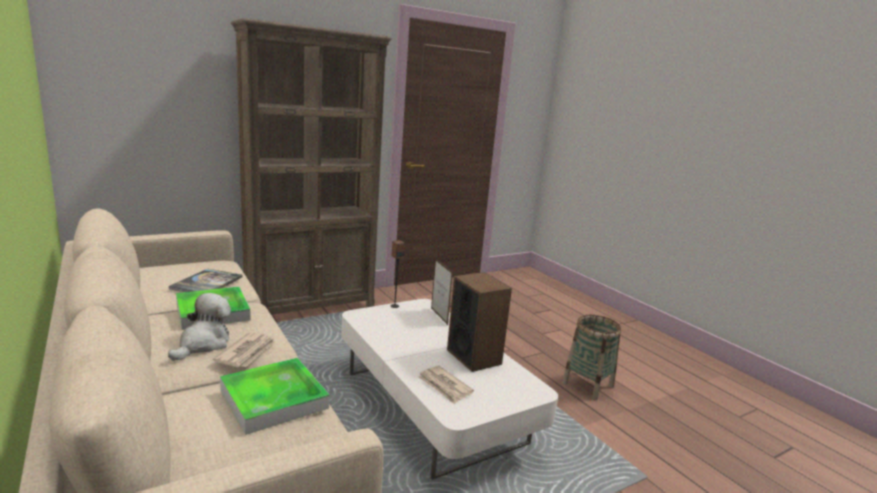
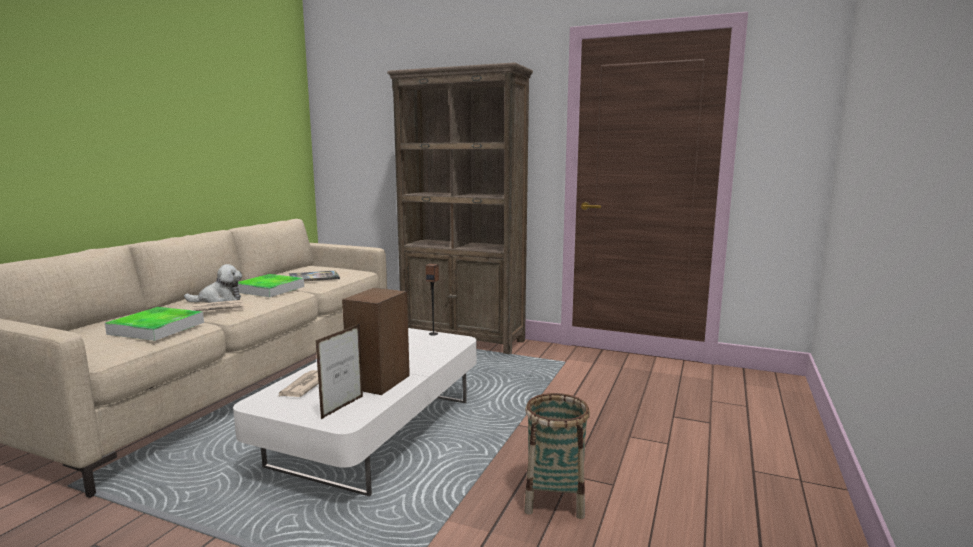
camera: 55 degrees right, 5 degrees down
(439, 316) = (443, 350): picture frame -> picture frame (343, 407)

